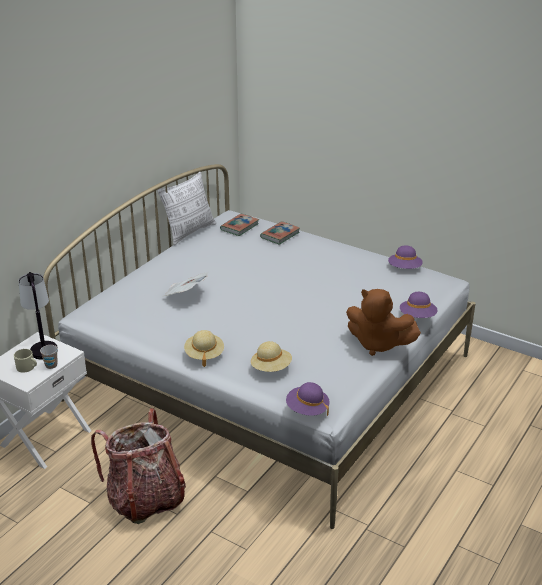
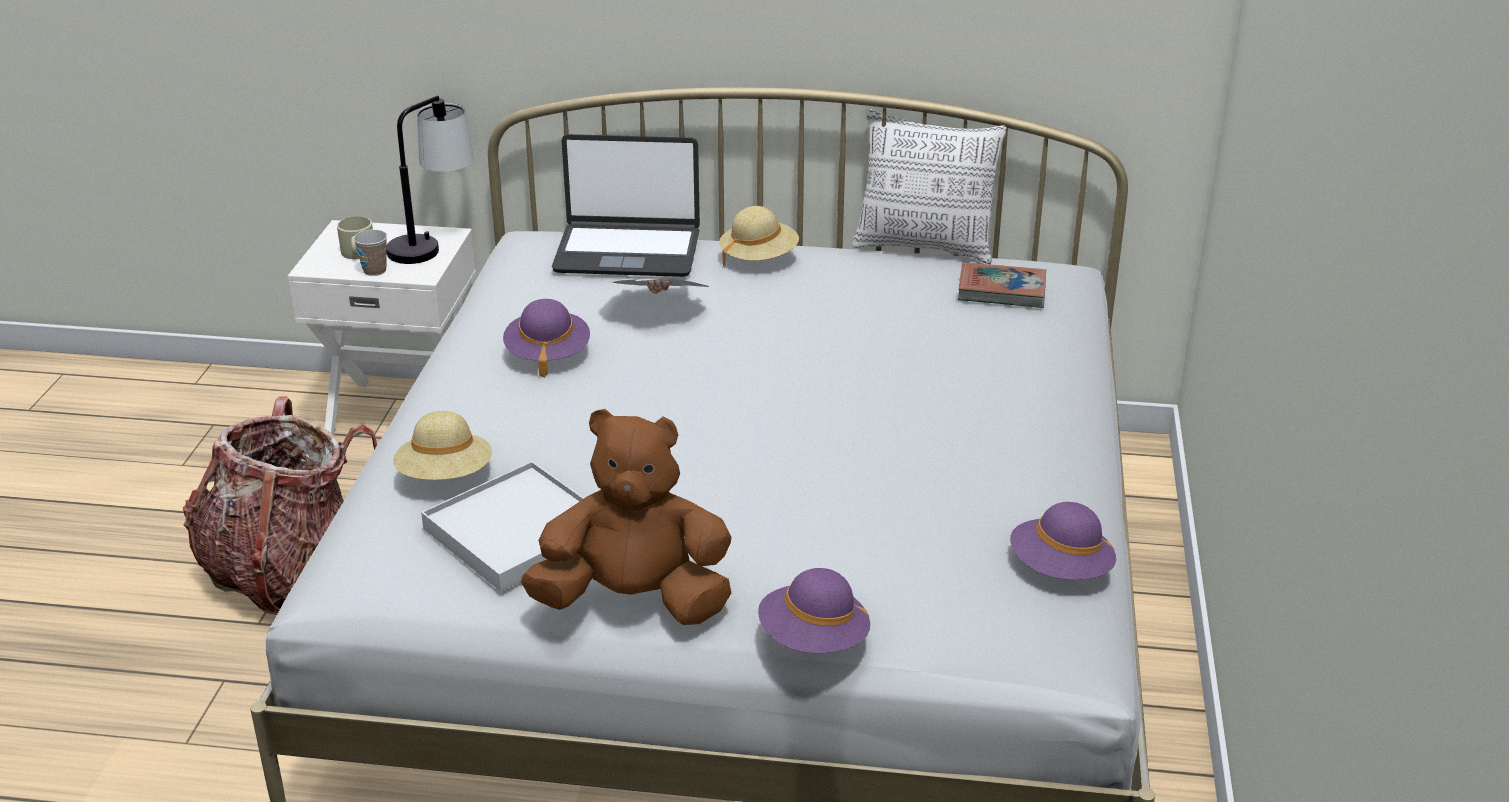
camera: 65 degrees right, 0 degrees up
(130, 290) = (627, 251): none -> laptop
(204, 354) = (460, 390): beige hat -> beige hat (758, 258)
(280, 235) = (1021, 347): book -> none
(307, 409) = (322, 565): purple hat -> purple hat (547, 354)
(322, 358) = (517, 532): none -> white tray
(378, 344) = (635, 601): brown plush toy -> brown plush toy turned 90 degrees clockwise

